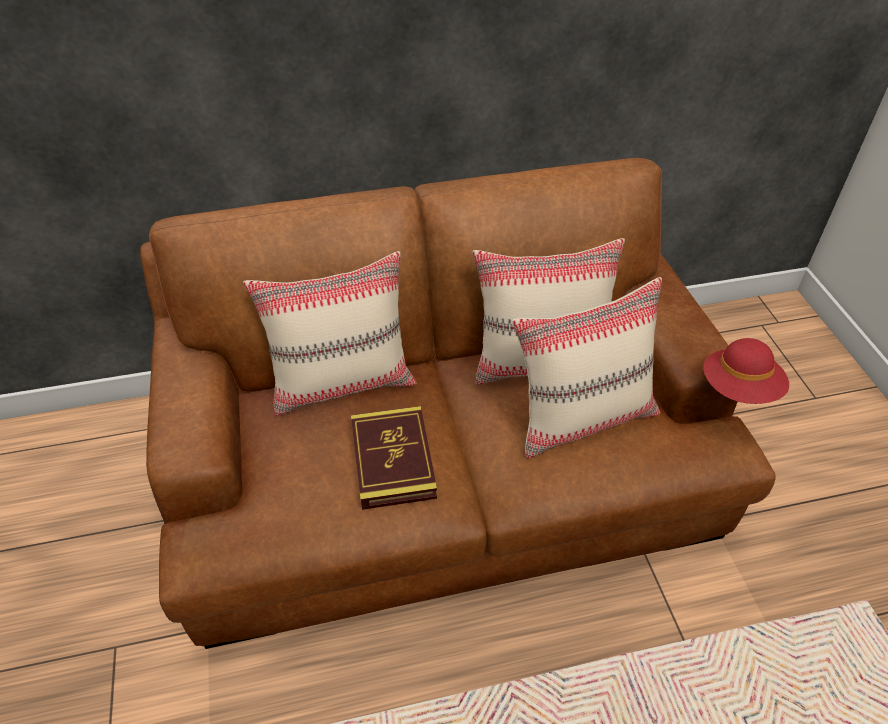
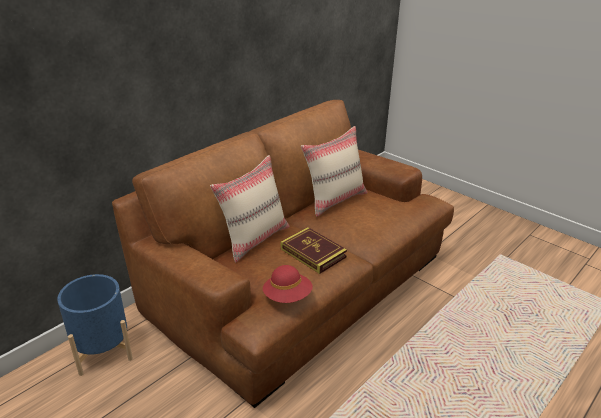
camera: 35 degrees left, 15 degrees down
(117, 441) = (102, 350): none -> blue planter
(582, 417) = (373, 210): beige pillow -> none
(740, 389) = (425, 174): red hat -> red hat (287, 297)

